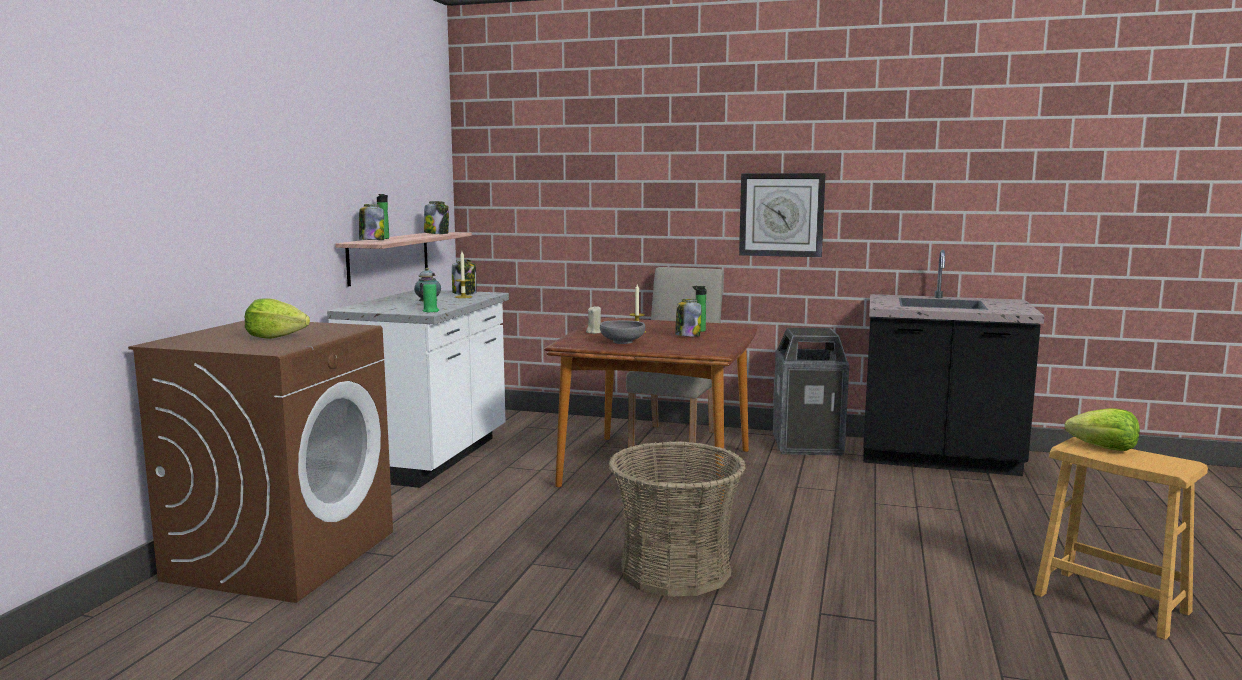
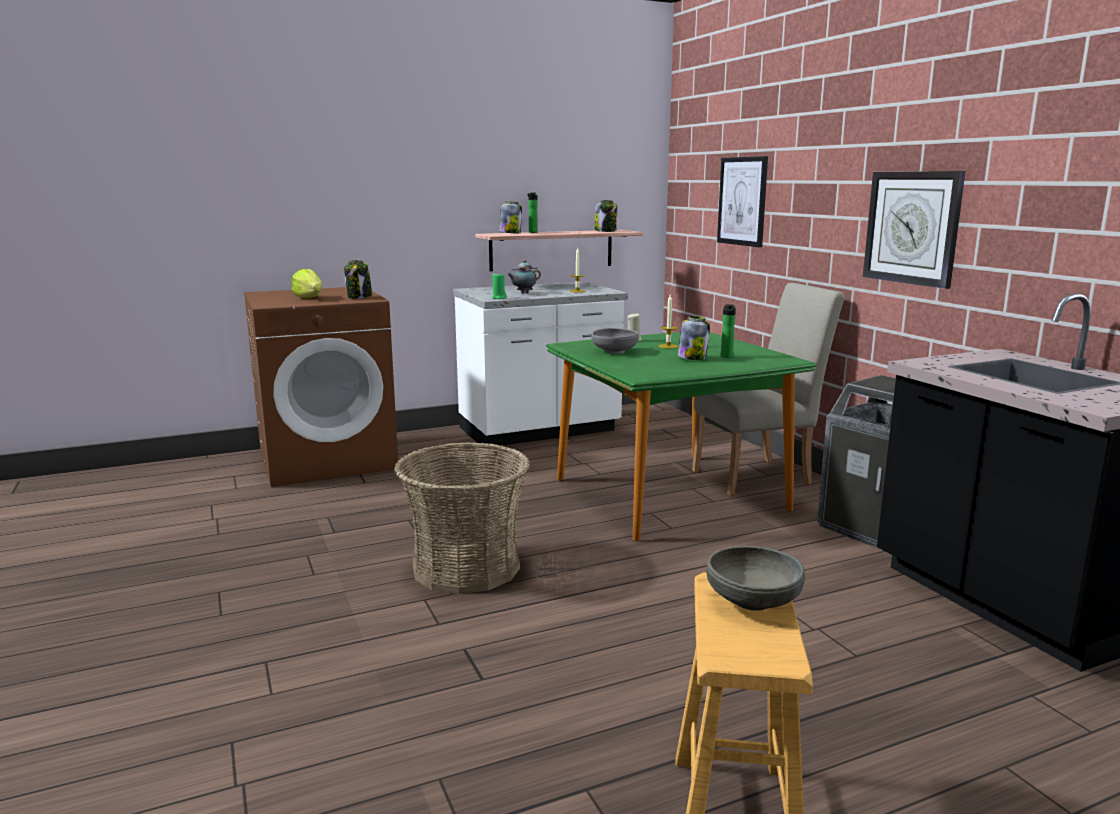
camera: 50 degrees right, 5 degrees up
(465, 293) = (594, 288): jar -> jar (359, 297)
(577, 199) = (742, 201): none -> picture
(657, 468) = (667, 494): brown dining table -> green dining table
(1104, 448) = (753, 601): lettuce -> grey bowl

